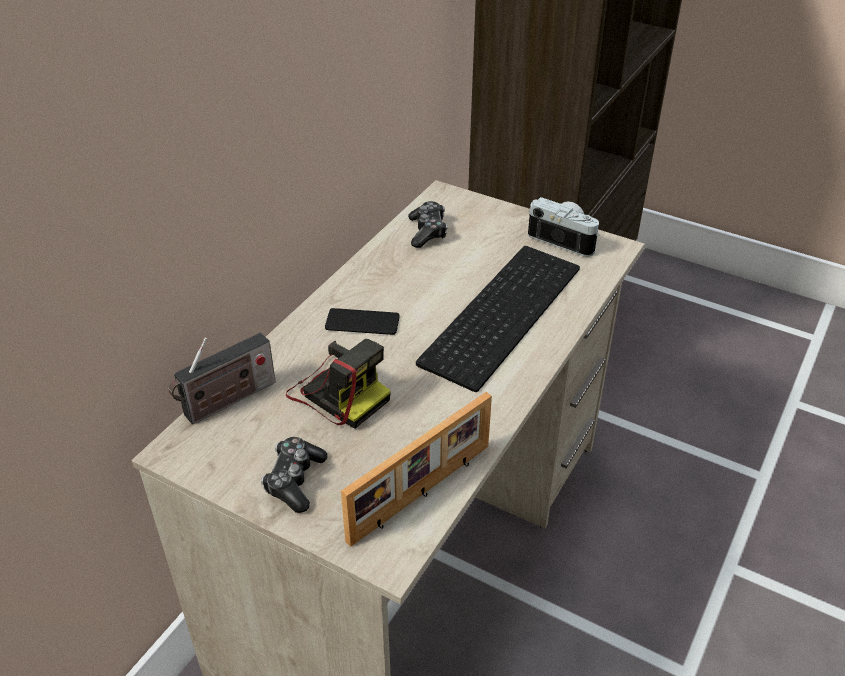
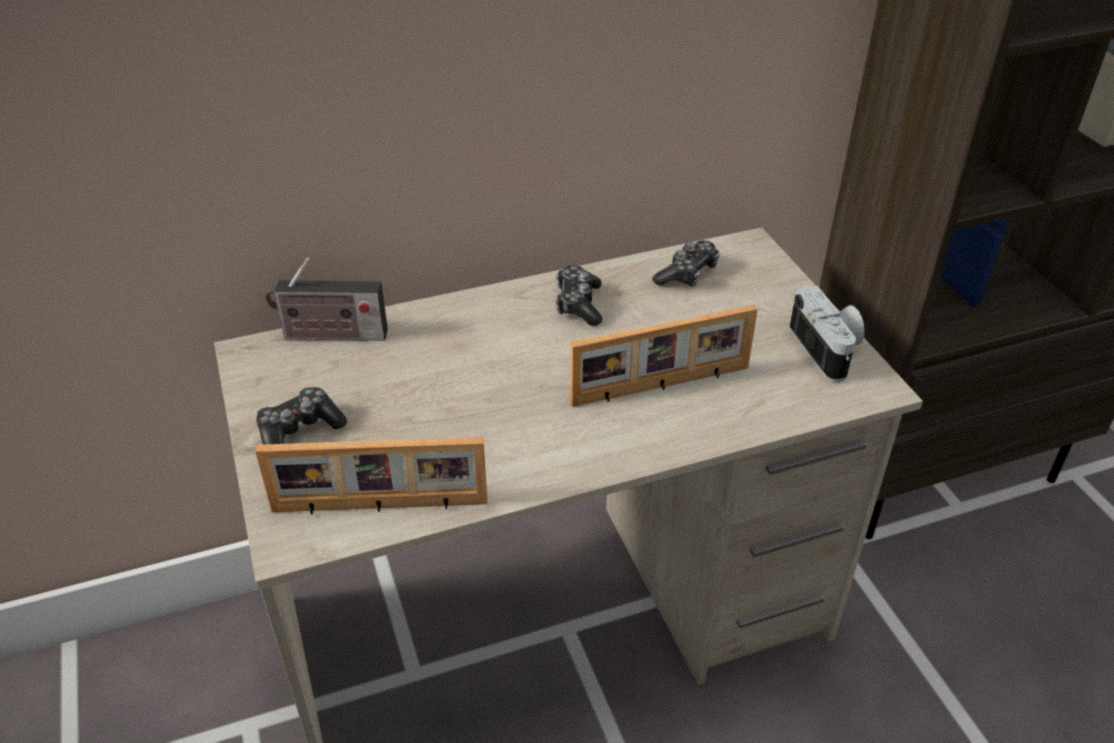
camera: 40 degrees right, 0 degrees up
(338, 392) = (422, 378): camera -> none
(362, 322) = (519, 328): phone -> none
(382, 286) = (578, 304): none -> game controller
(499, 311) = (661, 386): keyboard -> picture frame

